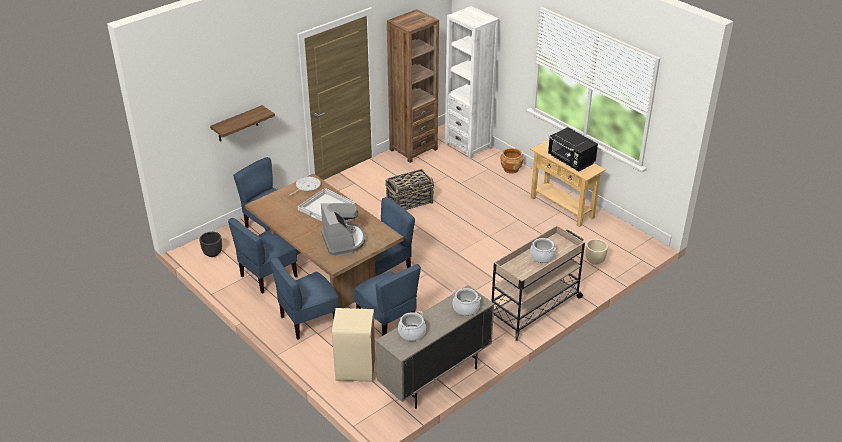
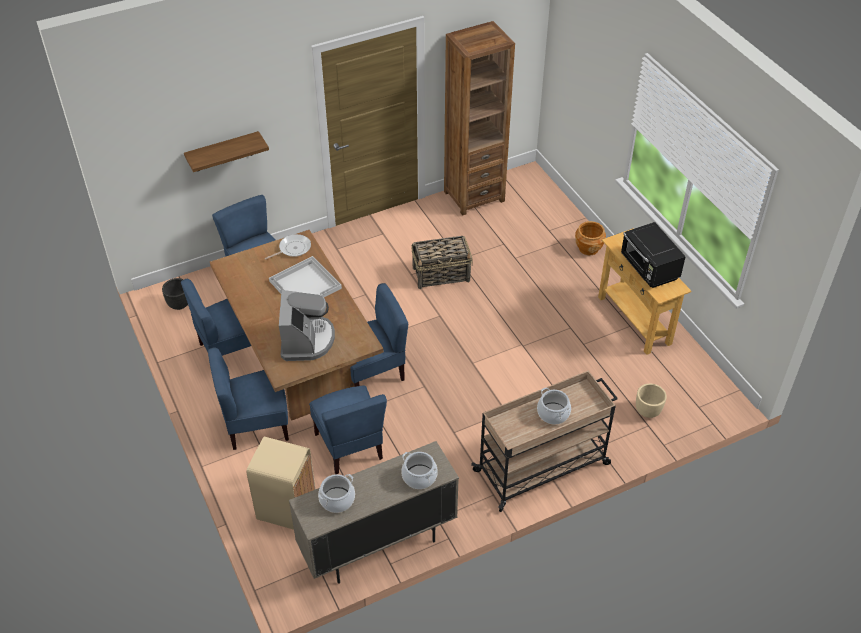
camera: 15 degrees right, 10 degrees up
(468, 146) = (546, 203): white bookcase -> none

